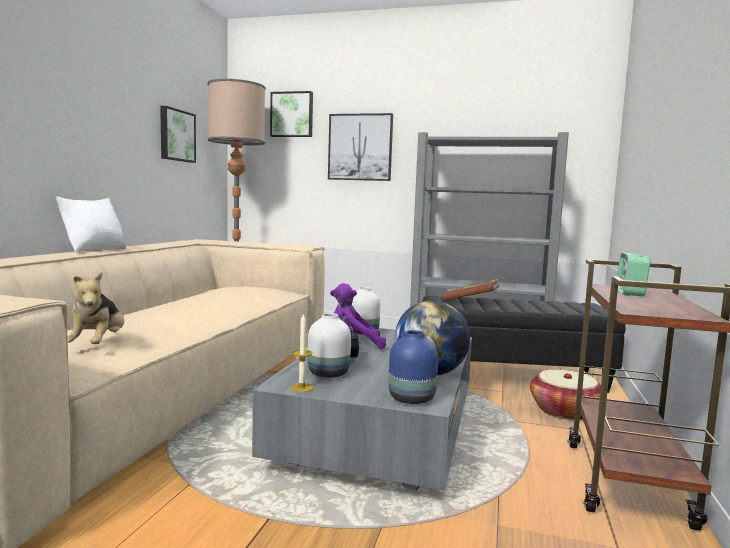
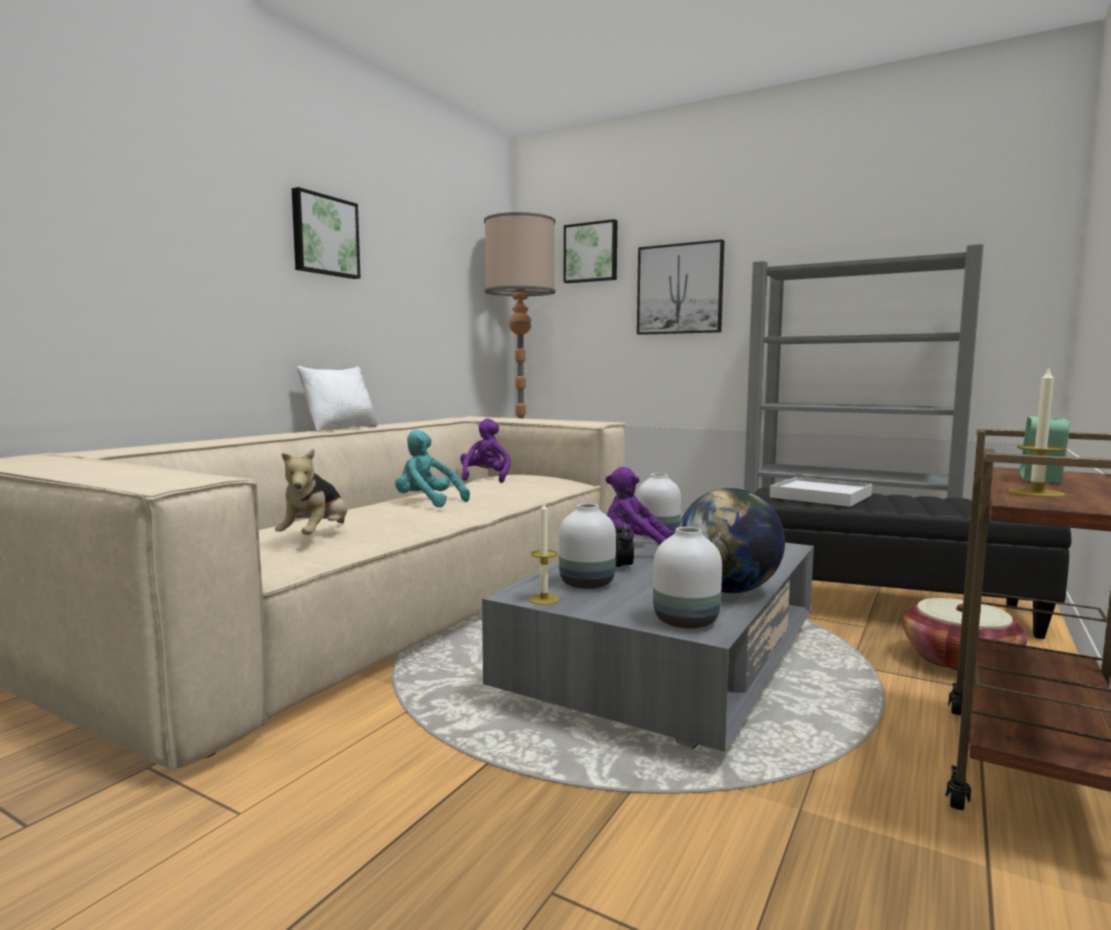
camera: 15 degrees right, 0 degrees up
(176, 135) = (445, 288): picture -> picture (324, 236)
(180, 312) = (427, 503): none -> turquoise plush toy
(217, 290) = (485, 478): none -> purple plush toy
(412, 398) = (687, 621): blue vase -> white vase
(470, 301) = (820, 496): brown book -> white tray
(637, 304) = (1036, 493): none -> candle

